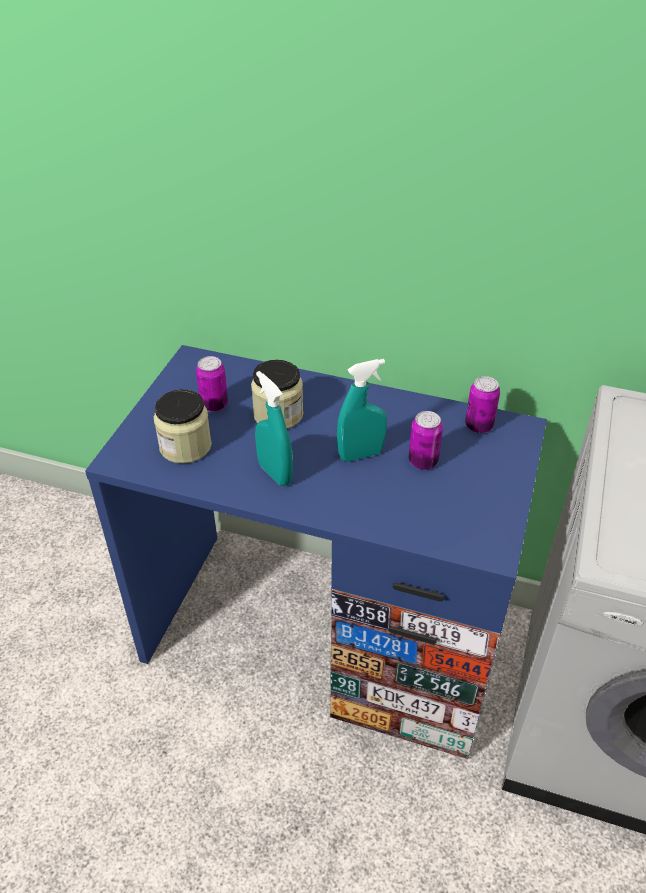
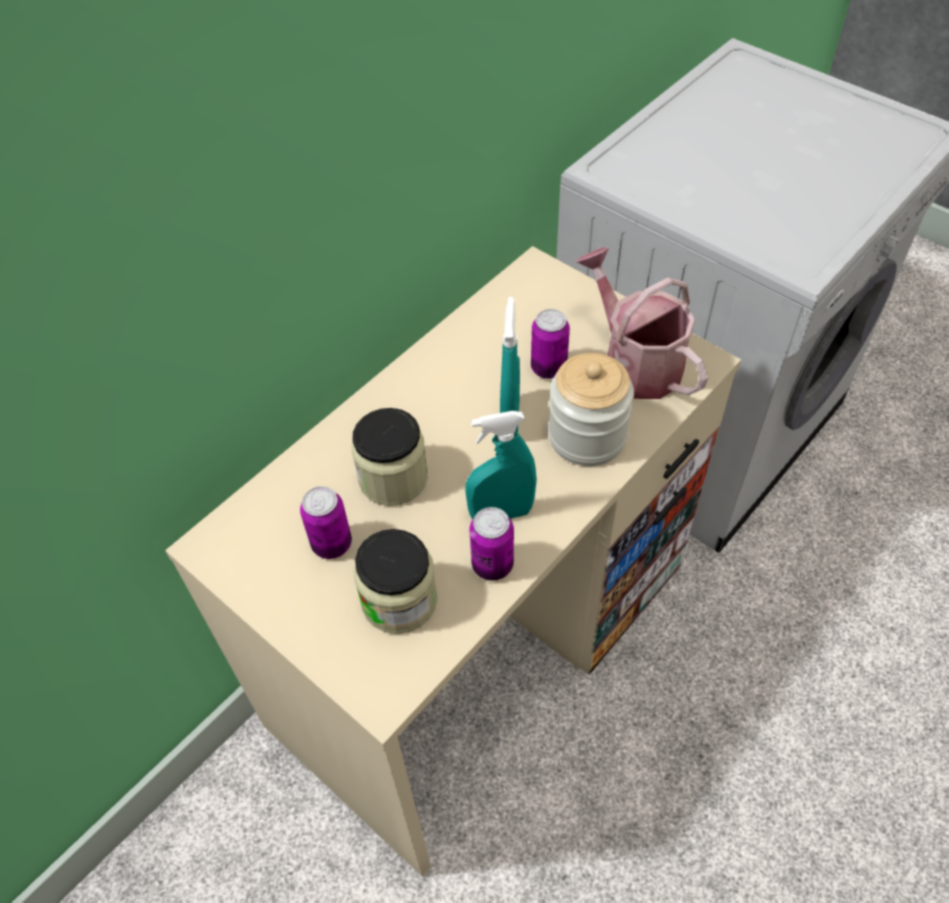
camera: 65 degrees left, 10 degrees up
(324, 635) = (481, 643): blue desk -> beige desk
(369, 500) = (587, 436): none -> jar
(464, 509) = (635, 361): none -> watering can
(479, 426) = (515, 301): can -> can (492, 565)

